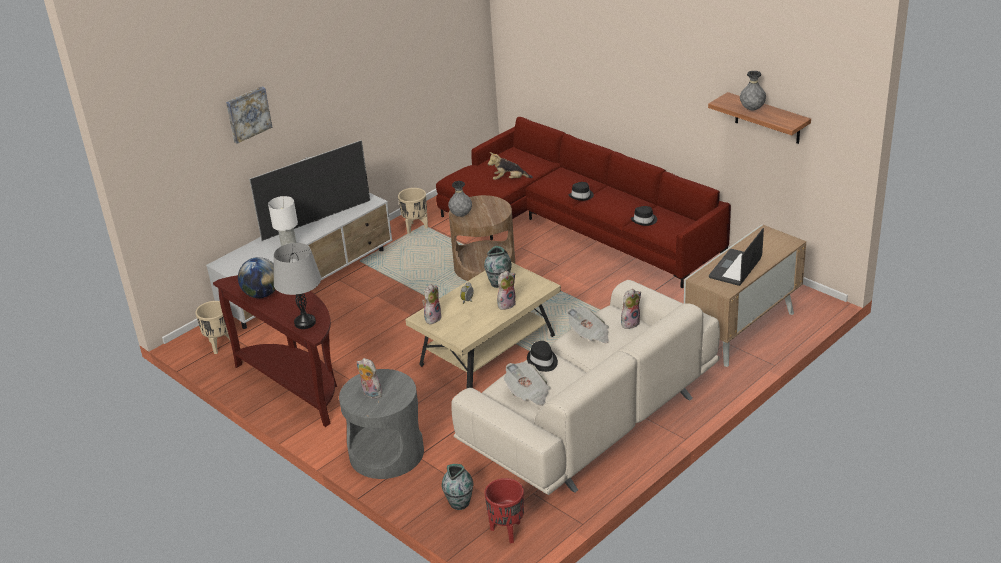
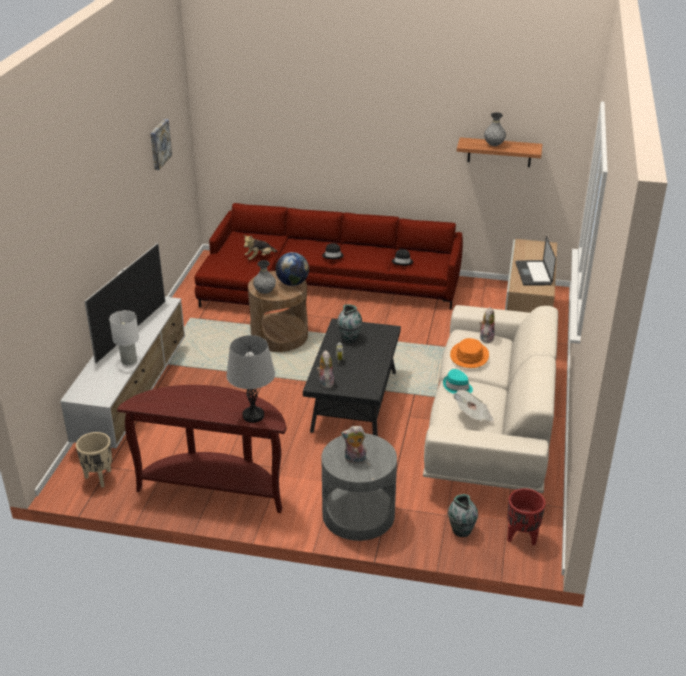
camera: 35 degrees left, 0 degrees up
(248, 114) = (72, 234): picture -> picture (159, 144)
(262, 294) = (181, 404): globe -> globe (292, 283)
(415, 228) = (185, 322): beige planter -> none
(488, 350) = (354, 402): beige coffee table -> black coffee table
(506, 304) = (374, 352): plush toy -> none
(542, 361) = (457, 387): black hat -> turquoise hat
(589, 335) = (469, 355): newspaper -> orange hat

